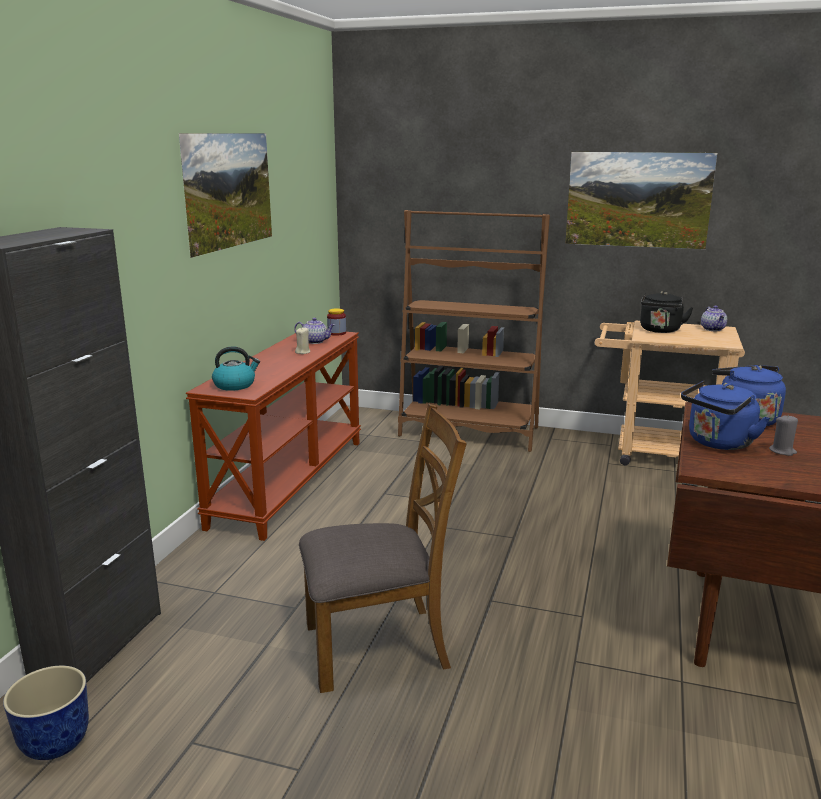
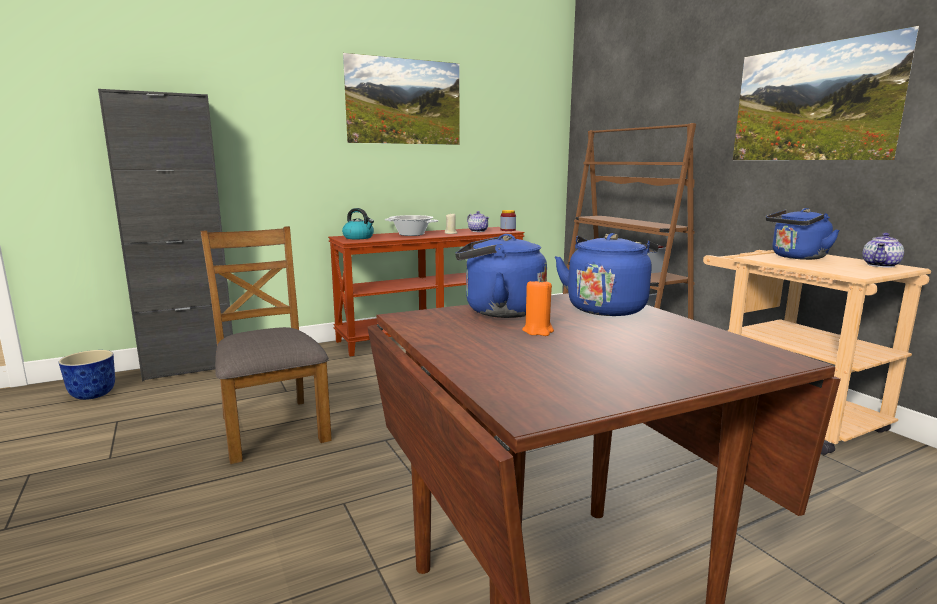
camera: 45 degrees right, 5 degrees down
(270, 364) = (411, 234): none -> cooking pot
(378, 646) = (272, 428): brown chair -> brown chair turned 150 degrees counterclockwise
(660, 330) = (796, 257): black kettle -> blue kettle
(782, 451) = (538, 331): grey candle -> orange candle

